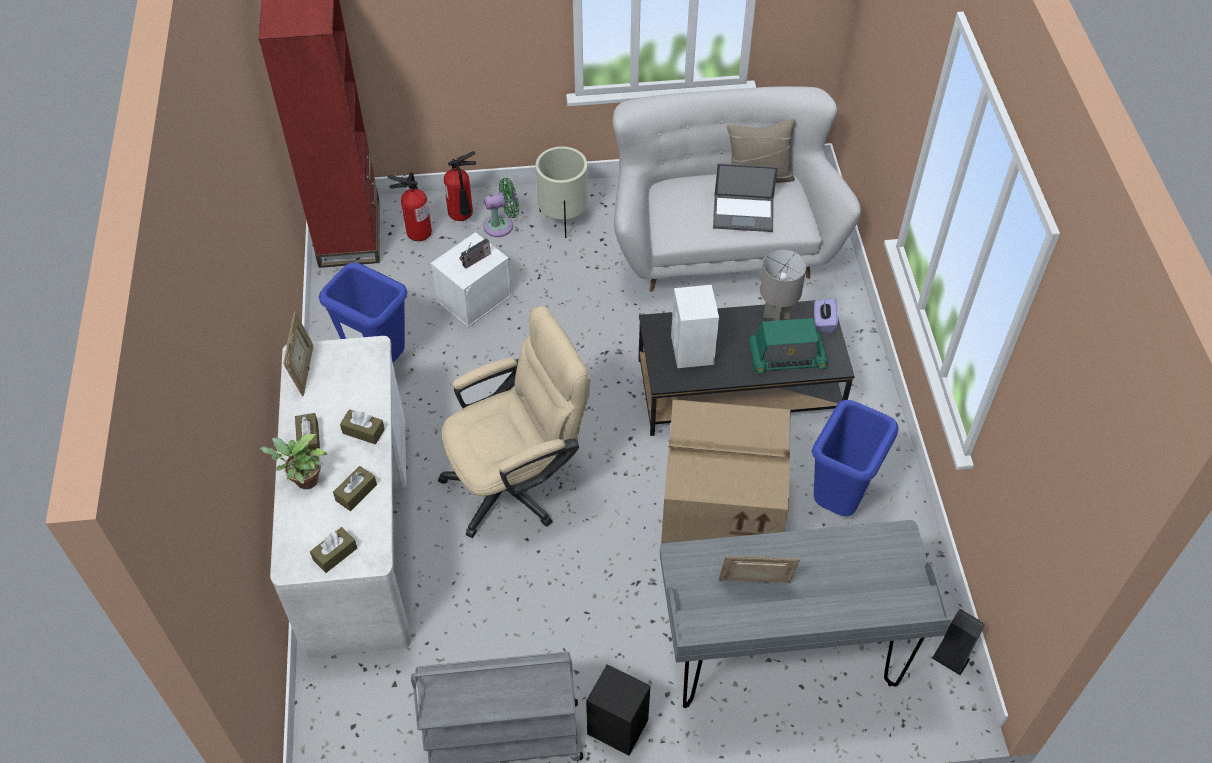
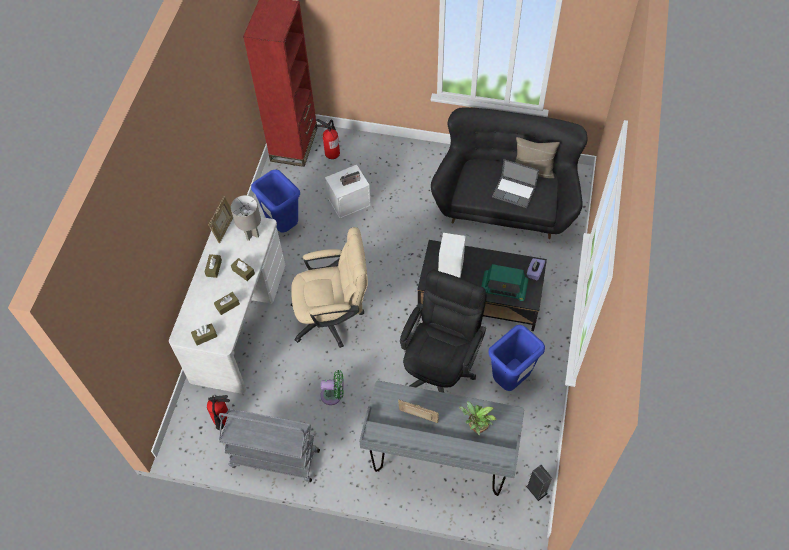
camera: 20 degrees right, 5 degrees up
(304, 481) = (203, 291): potted plant -> potted plant (476, 427)
(463, 217) = (361, 150): fire extinguisher -> fire extinguisher (223, 422)
(502, 225) = (381, 160): green fan -> green fan (333, 395)
(563, 218) = (418, 165): beige planter -> none
(619, 727) = (337, 471): black speaker -> none
(721, 242) = (505, 203): white sofa -> black sofa
(722, 514) = (440, 368): cardboard box -> black office chair
(776, 317) = (508, 261): grey table lamp -> grey table lamp (251, 234)

